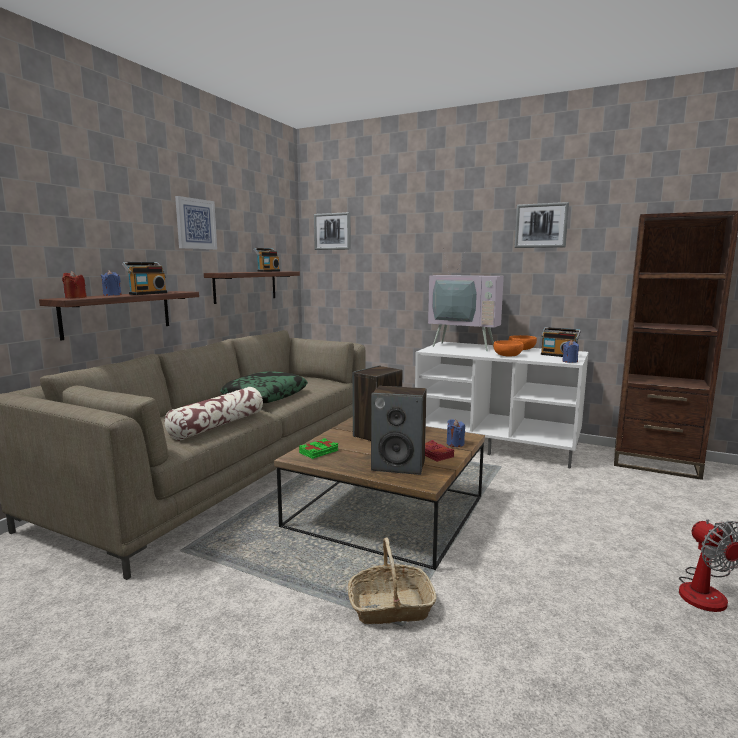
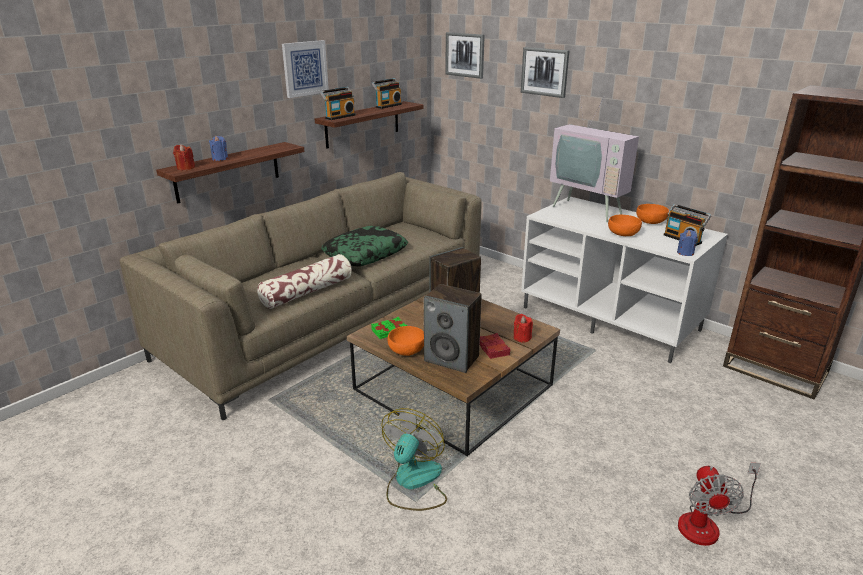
camera: 15 degrees right, 15 degrees up
(147, 293) = (252, 154): radio -> radio (339, 117)
(347, 464) = (407, 349): none -> orange bowl
(390, 607) = (413, 483): basket -> fan
(455, 444) = (522, 338): blue candle -> red candle
(541, 225) = (694, 77): picture -> picture (545, 72)

